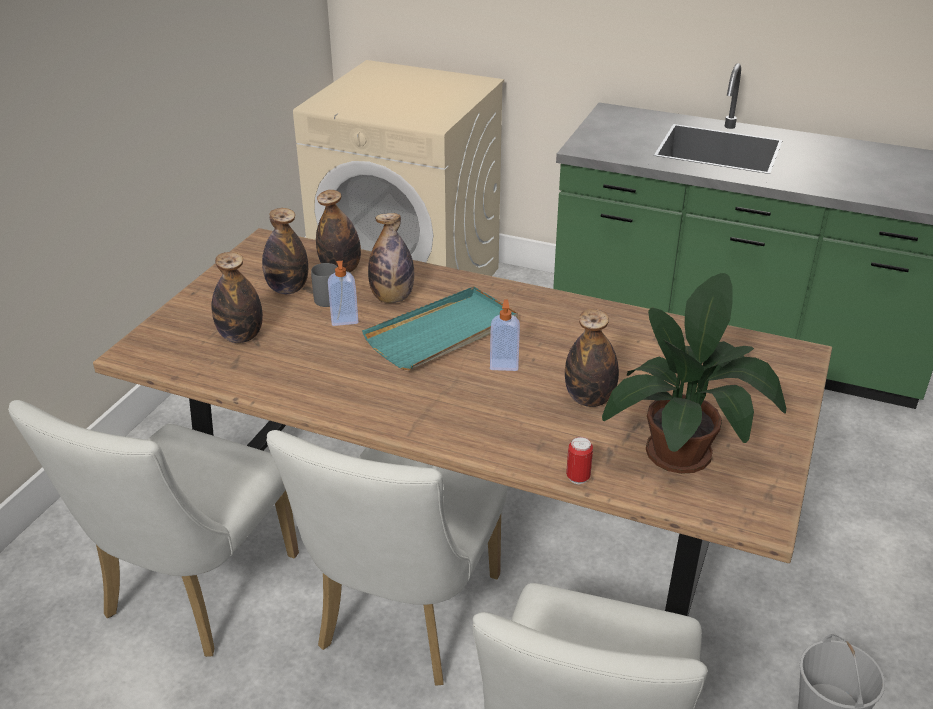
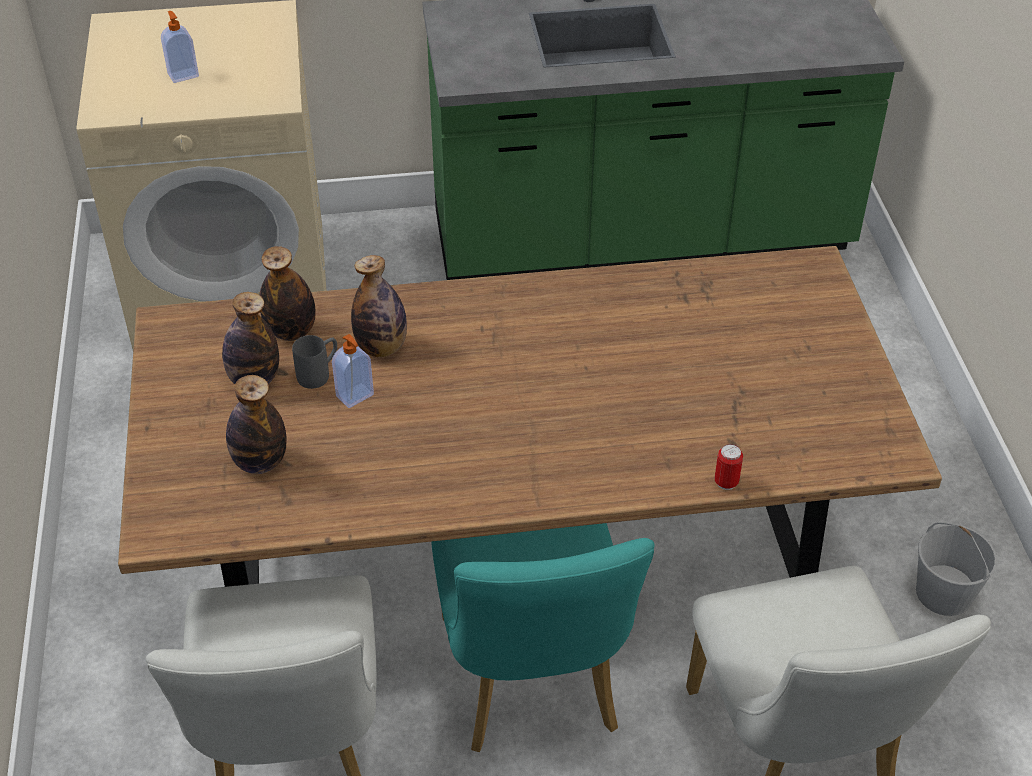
camera: 30 degrees left, 10 degrees up
(403, 621) = (532, 685): white chair -> turquoise chair
(443, 333) = (472, 371): turquoise tray -> none
(504, 364) = (563, 385): soap dispenser -> soap dispenser (183, 75)
(589, 399) = (672, 392): bottle -> none
(684, 450) = (792, 413): potted plant -> none

